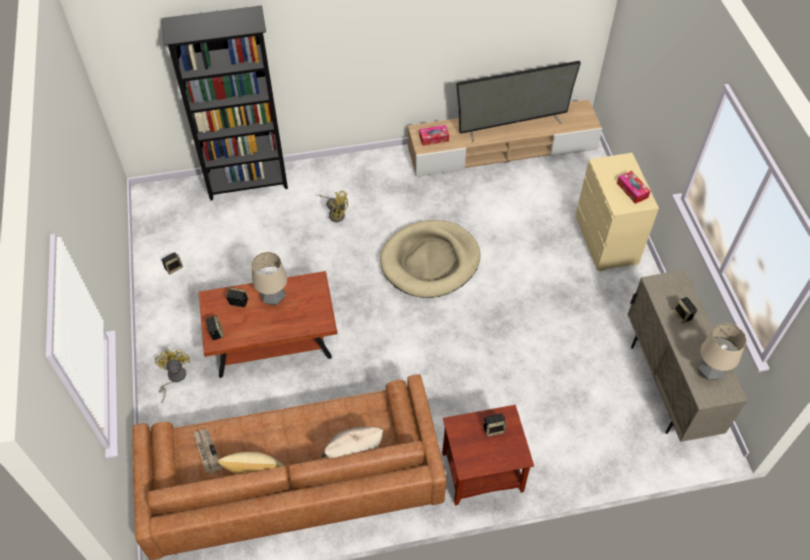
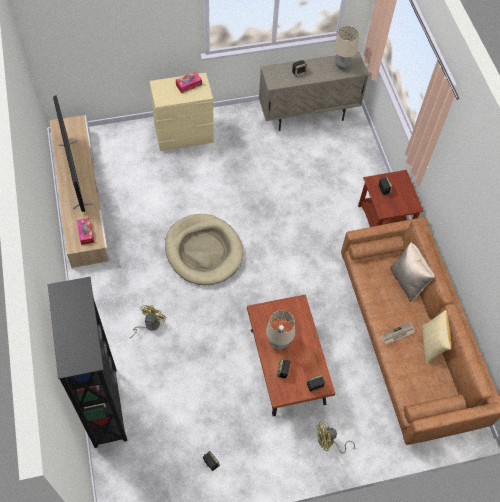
camera: 95 degrees left, 5 degrees up
(207, 451) = (418, 381): newspaper -> newspaper (398, 334)

